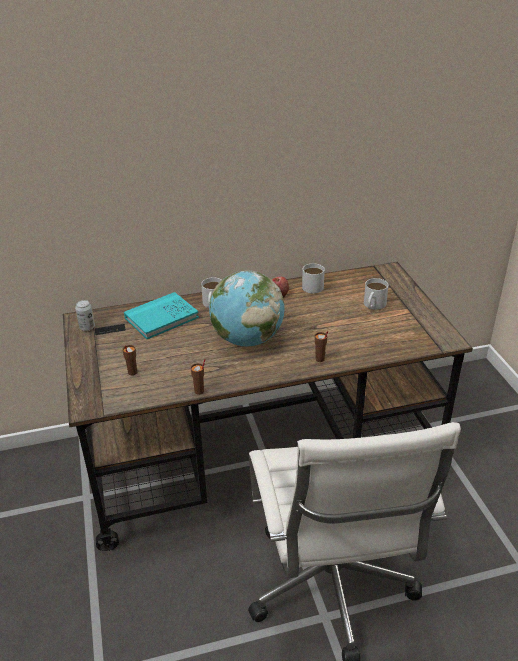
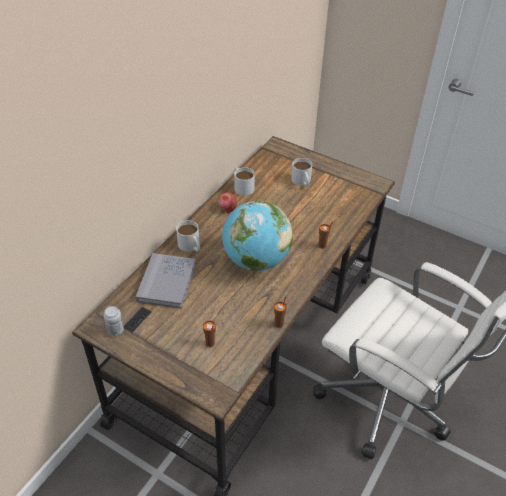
camera: 45 degrees left, 10 degrees up
(161, 318) = (167, 282): turquoise book -> grey book

